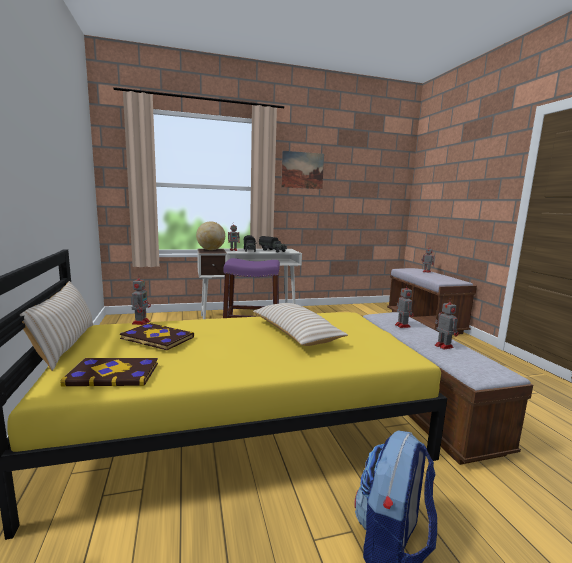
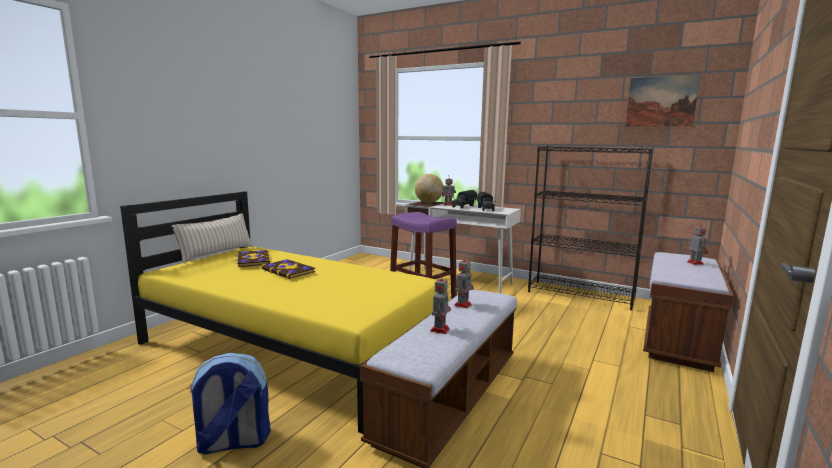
camera: 45 degrees right, 0 degrees up
(113, 374) = (193, 271): book -> book (288, 270)
(141, 322) = (273, 250): toy robot -> none
(295, 334) = (334, 280): beige pillow -> none
(302, 170) = (548, 114): picture -> picture (661, 101)
(337, 309) = (581, 295): none -> black bookcase

